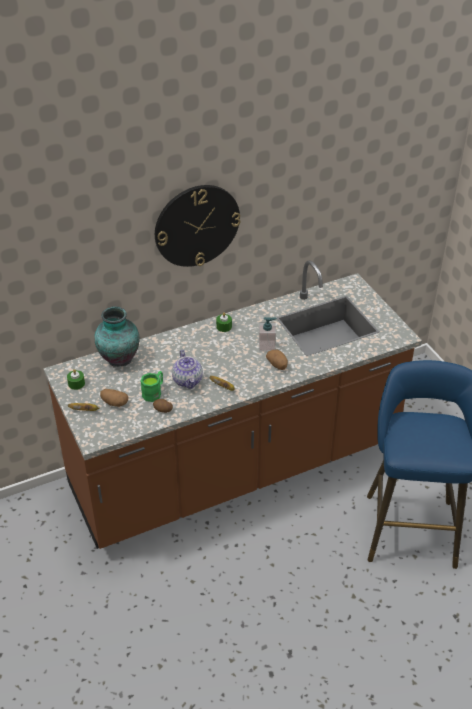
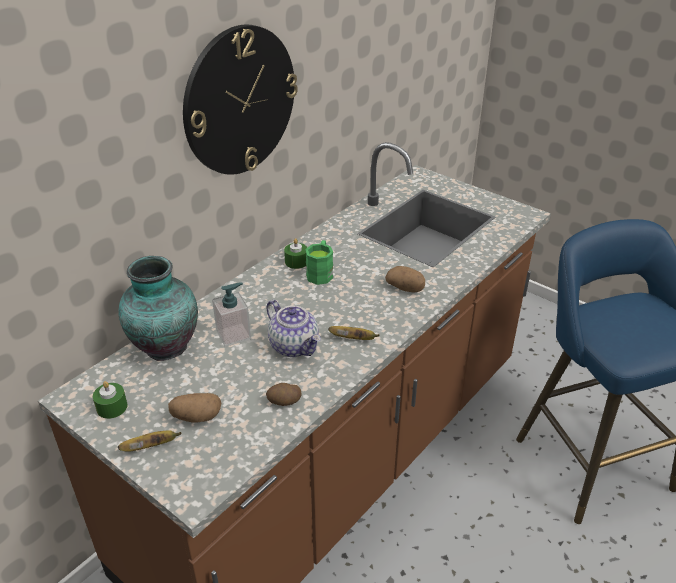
camera: 25 degrees left, 5 degrees down
(154, 392) = (253, 379): green mug -> green mug (320, 272)
(267, 346) = (372, 269): soap dispenser -> soap dispenser (234, 335)

